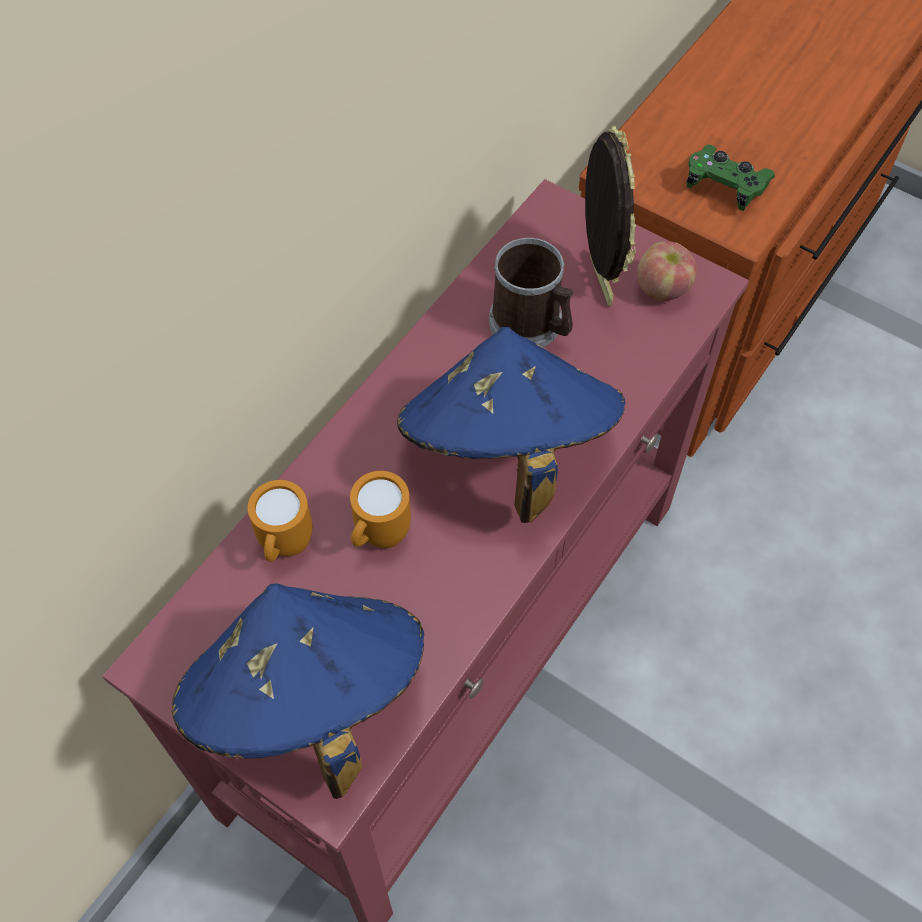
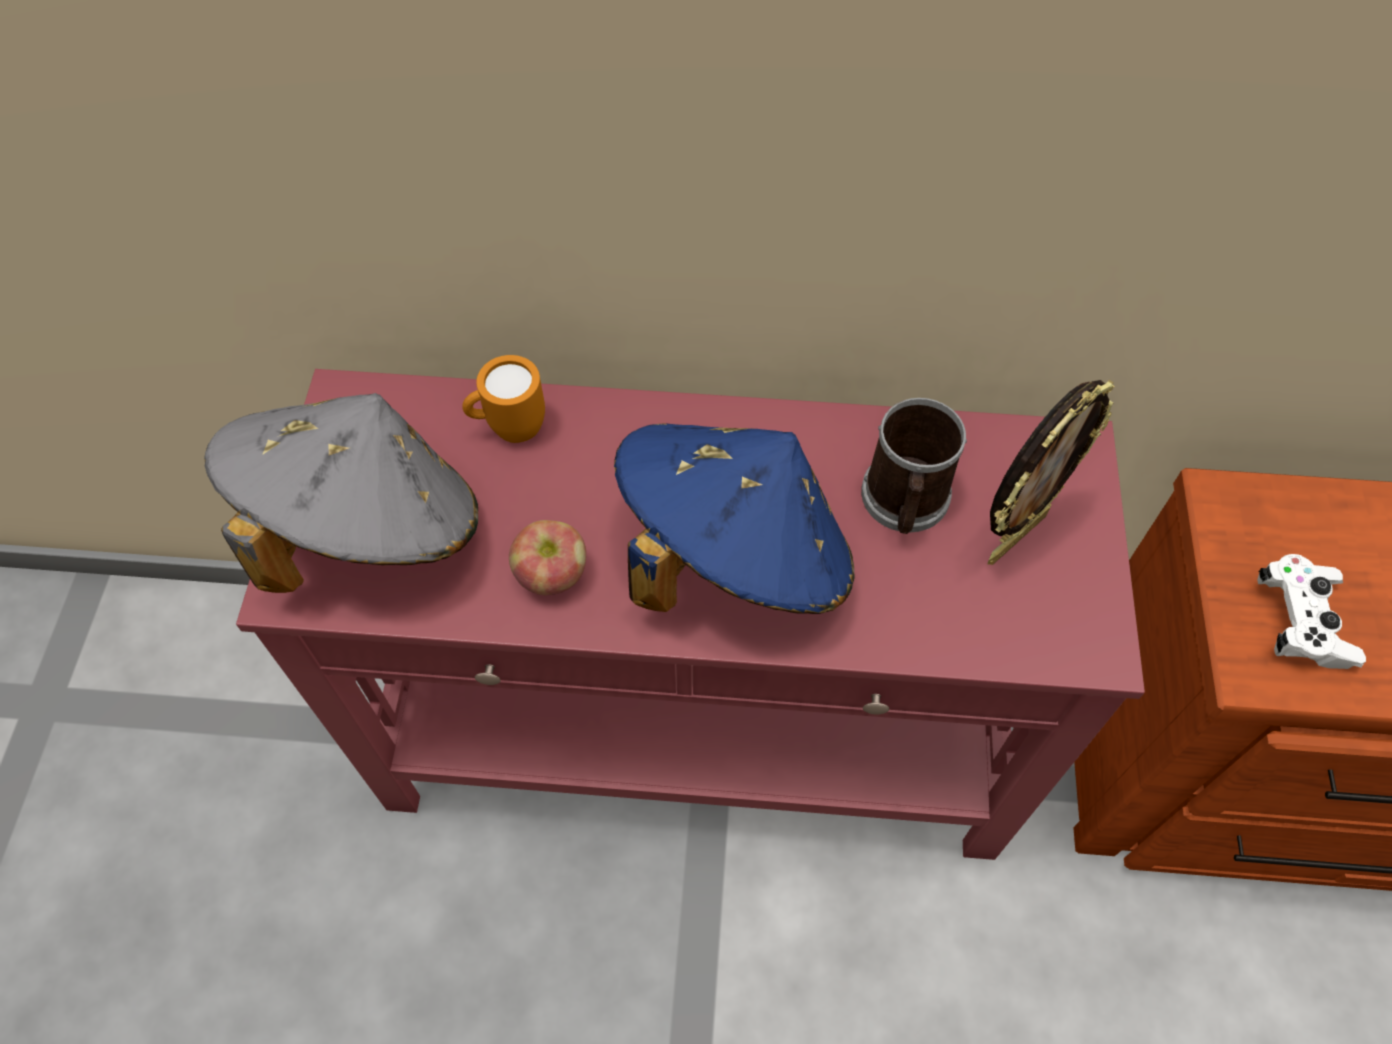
camera: 60 degrees right, 0 degrees up
(307, 700) = (366, 527): blue hat -> grey hat
(378, 537) = (564, 496): orange mug -> none
(662, 288) = (1055, 605): apple -> apple (552, 574)
(725, 187) = (1300, 622): green game controller -> white game controller

